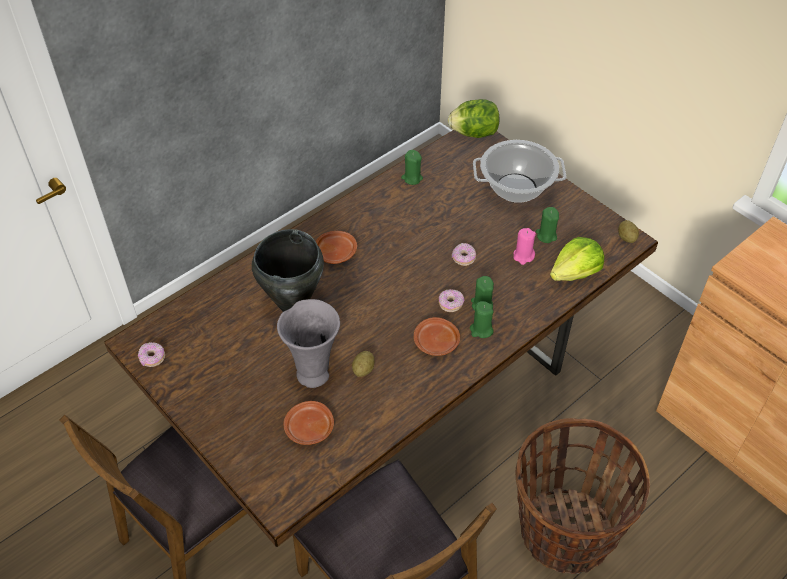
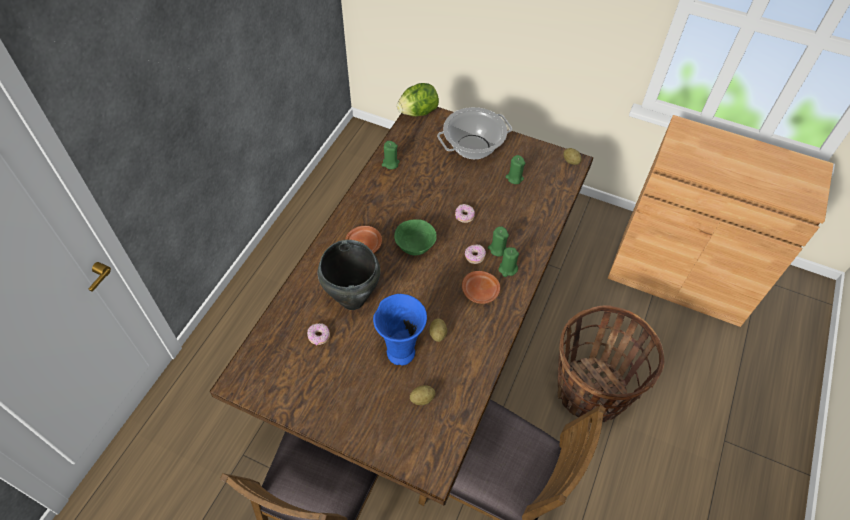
camera: 25 degrees left, 5 degrees up
(152, 358) = (260, 390): donut -> donut (319, 336)
(309, 428) = (422, 399): brown plate -> potato
(314, 372) = (401, 351): grey vase -> blue vase
(389, 273) = (415, 247): none -> green bowl
(523, 256) = (507, 200): pink candle -> none
(575, 273) = (550, 200): lettuce -> none

